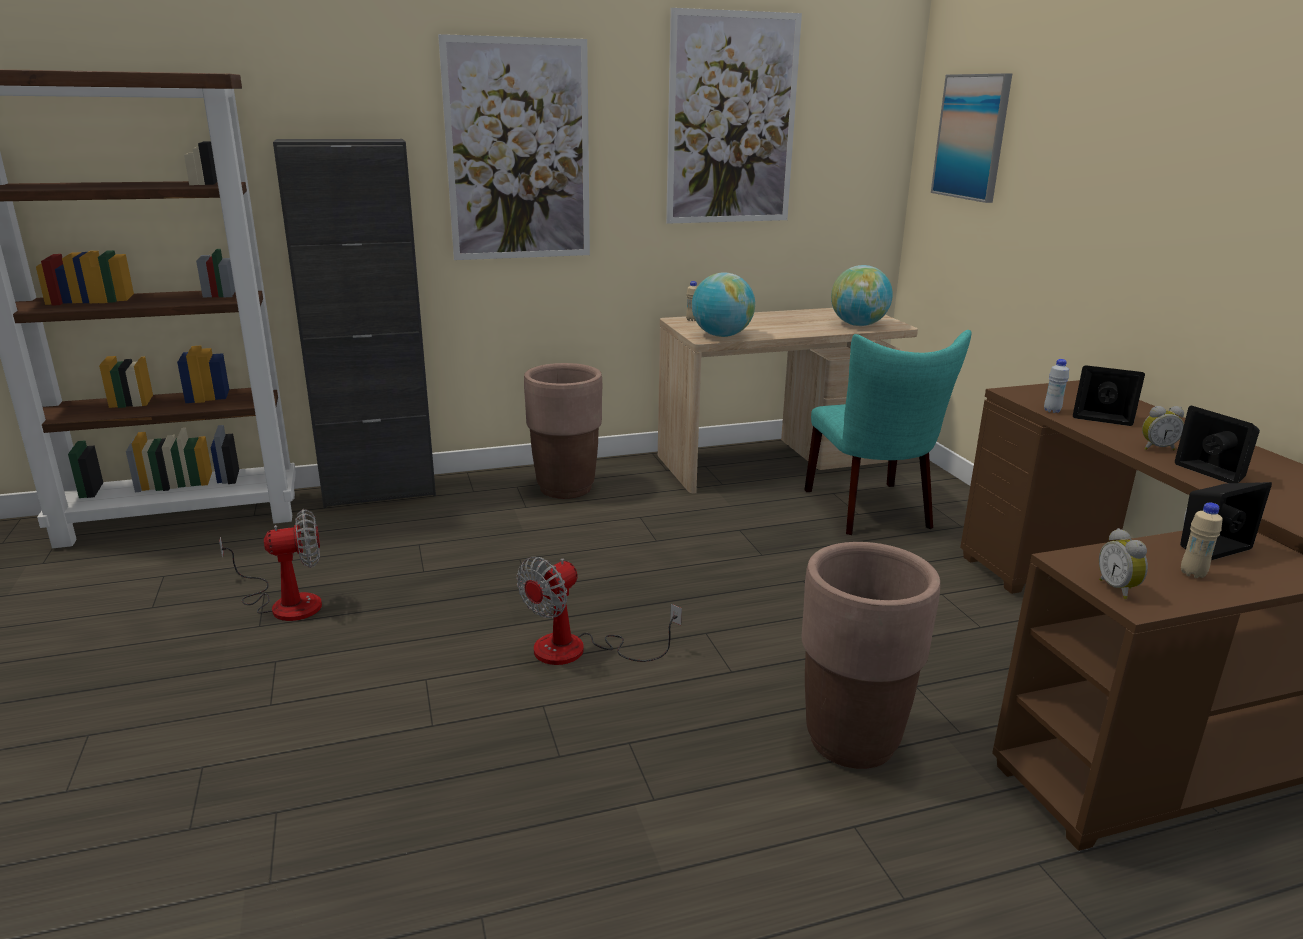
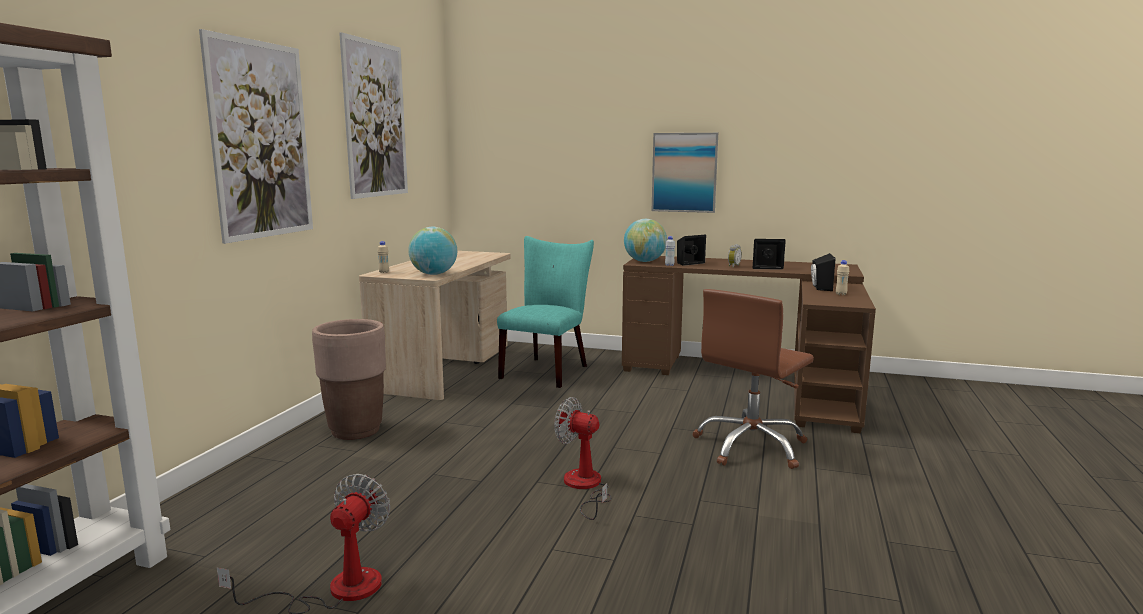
camera: 55 degrees left, 10 degrees down
(379, 492) = (200, 500): black cabinet -> none
(578, 650) = (585, 487): fan -> fan turned 135 degrees clockwise
(851, 741) = (751, 446): brown planter -> brown office chair
(858, 325) = (479, 257): globe -> globe (644, 261)
(872, 512) = (547, 370): turquoise chair -> turquoise chair turned 90 degrees counterclockwise
(971, 137) = (508, 131): picture -> picture (684, 172)
(1119, 589) = (845, 303): alarm clock -> none

